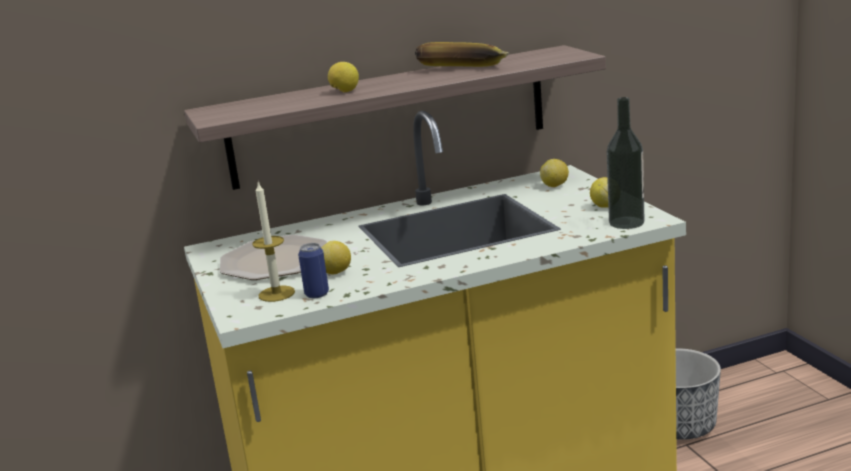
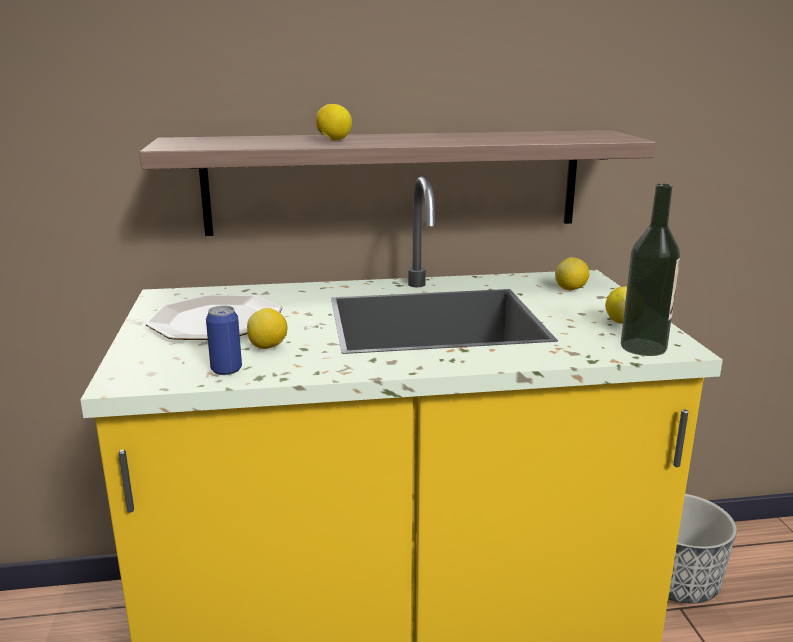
camera: 10 degrees right, 0 degrees up
(276, 294) = (184, 360): candle -> none
(461, 70) = (478, 137): banana -> none

